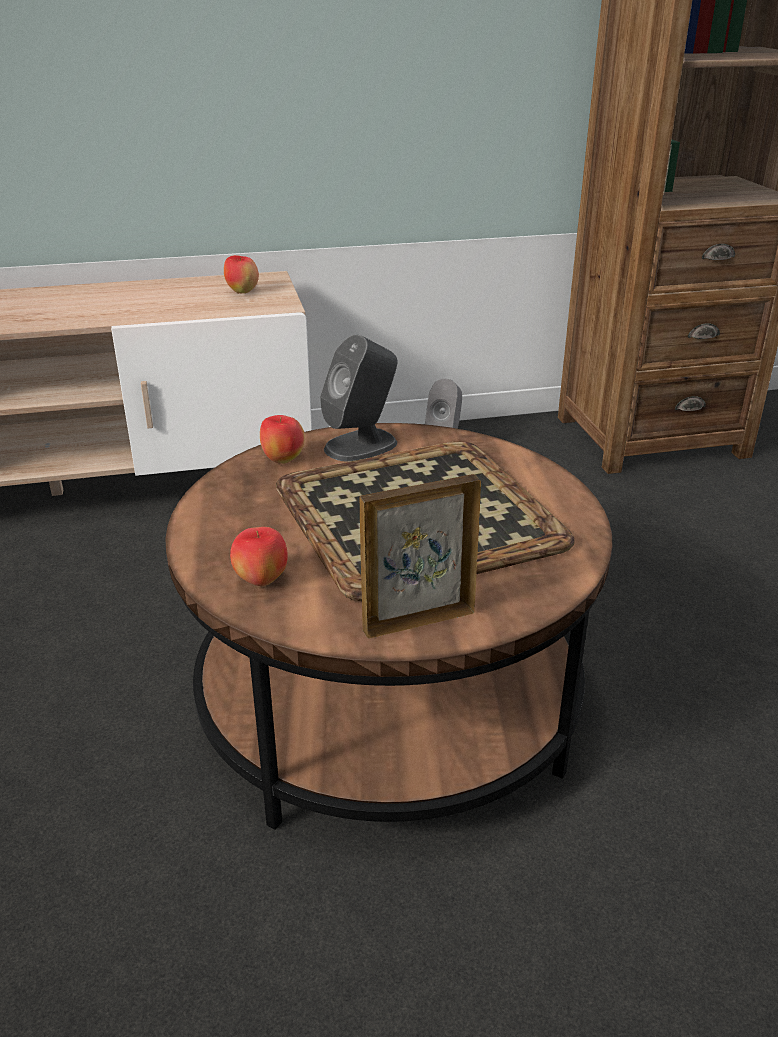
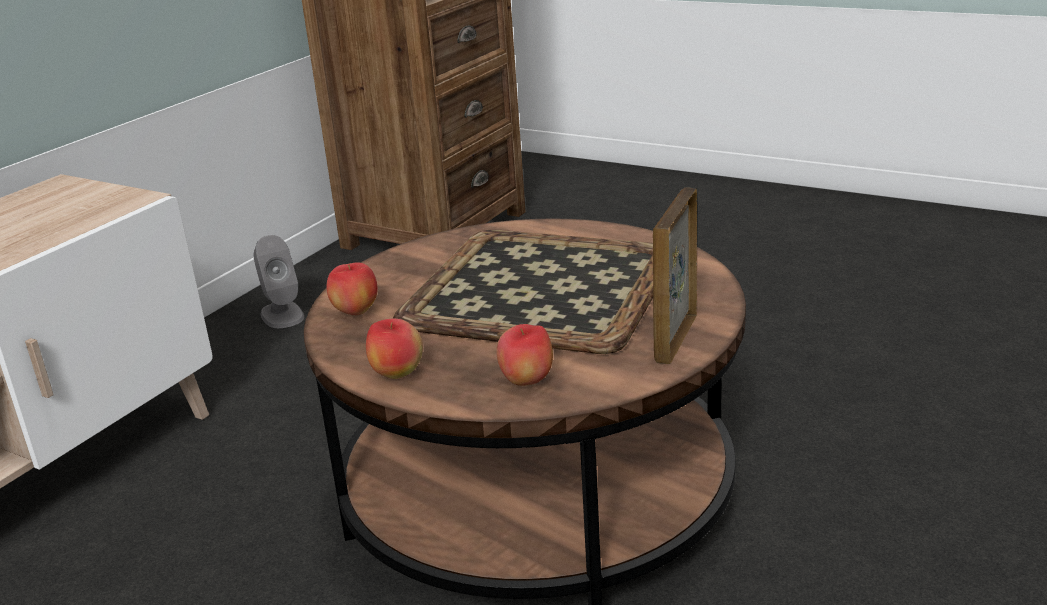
camera: 45 degrees left, 5 degrees down
(242, 292) = (59, 204): apple -> apple (397, 374)
(361, 445) = (398, 273): grey speaker -> none

